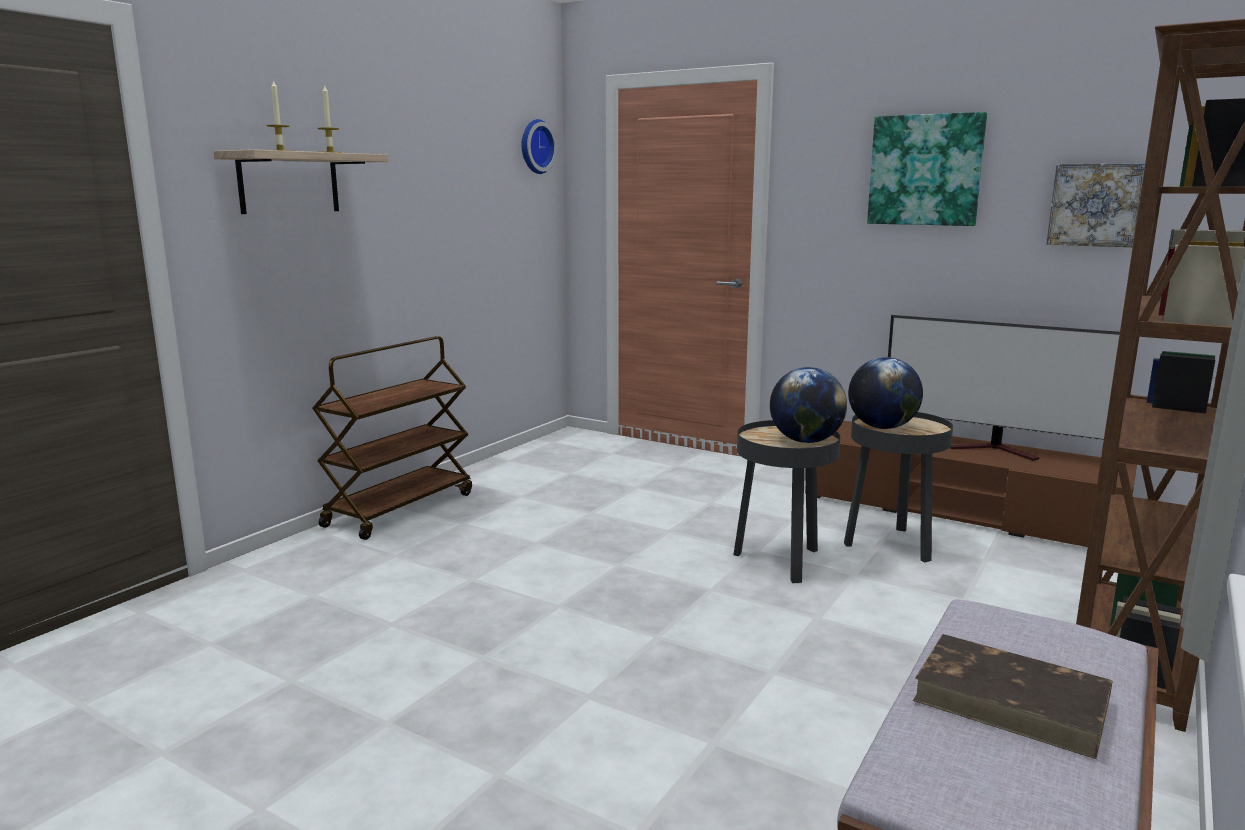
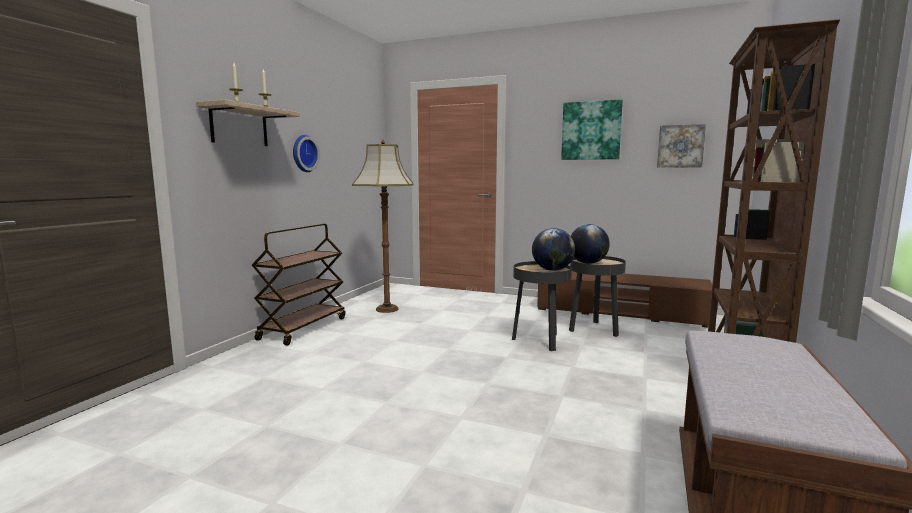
camera: 10 degrees left, 5 degrees down
(535, 147) = (370, 120): wall clock -> wall clock (303, 153)
(545, 480) = (386, 309): none -> floor lamp
(997, 450) = (638, 277): television -> none
(1013, 700) = (763, 370): brown book -> none

